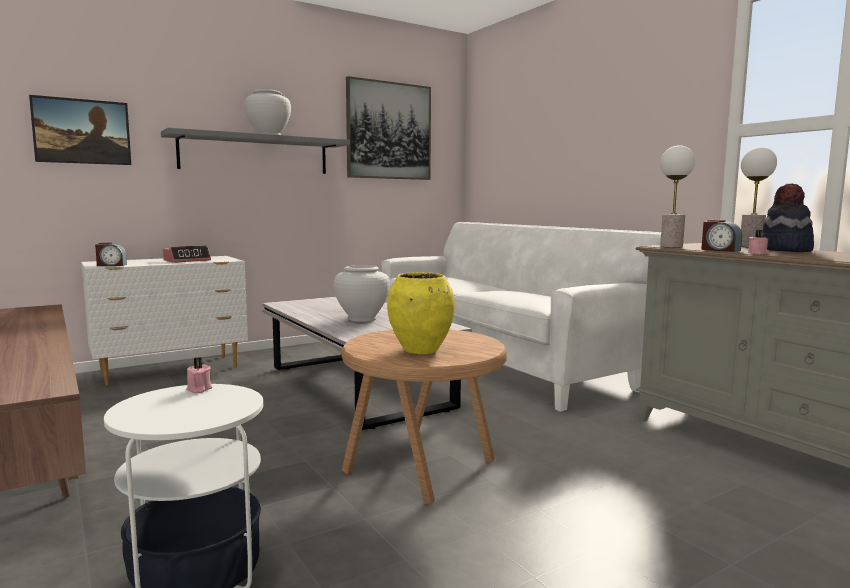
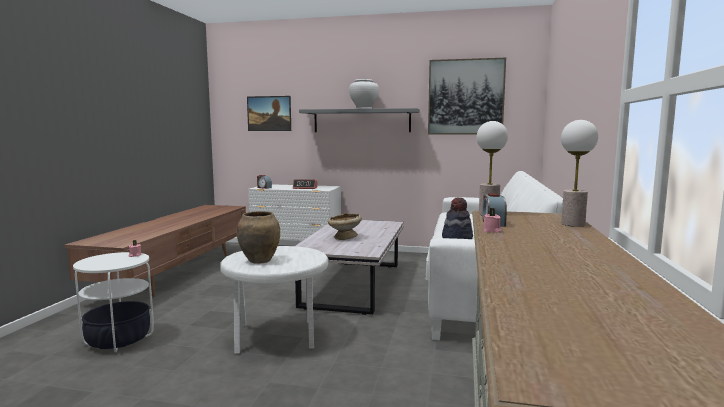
camera: 45 degrees right, 0 degrees up
(362, 319) = (345, 238): white vase -> beige bowl
(421, 350) = (260, 261): yellow vase -> brown vase
(423, 467) = (277, 337): brown side table -> white side table
(784, 250) = (556, 232): hat -> hat (456, 238)

